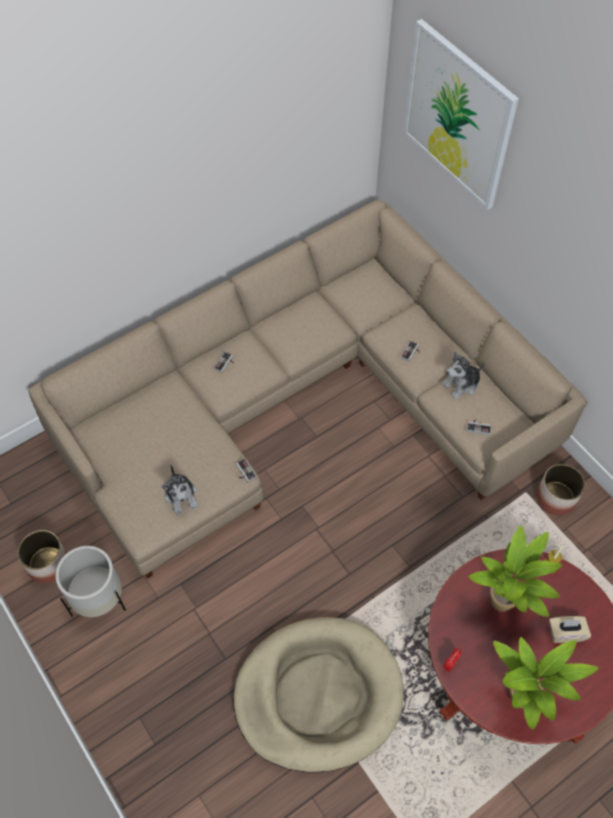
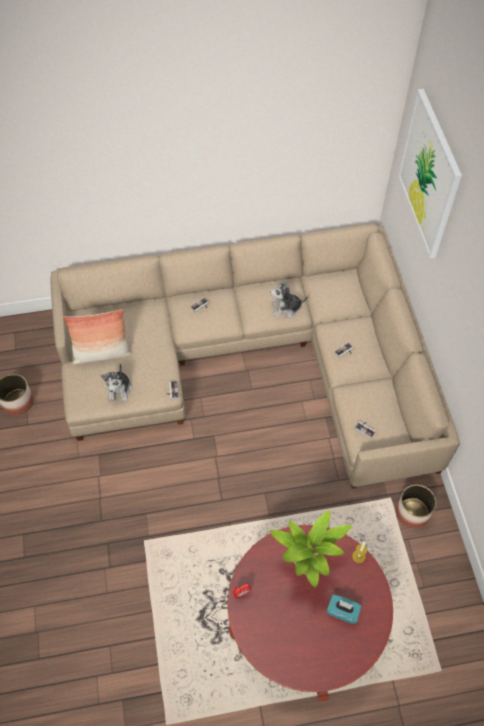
camera: 25 degrees right, 0 degrees up
(98, 598) = (38, 440): white planter -> none
(138, 463) = (102, 354): none -> pillow
(318, 695) = (152, 576): beige dog bed -> none
(461, 384) = (371, 391): plush toy -> plush toy (286, 308)
(521, 702) = (279, 646): potted plant -> none
(565, 633) = (342, 611): beige tissue box -> turquoise tissue box

